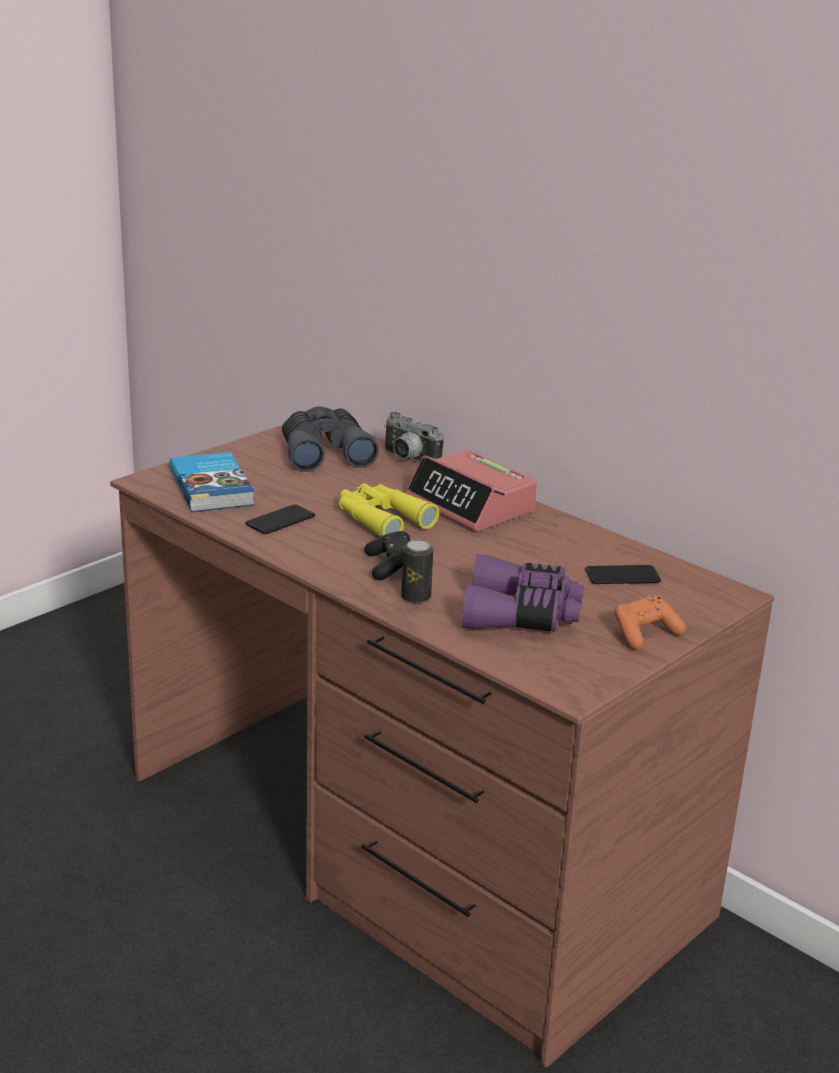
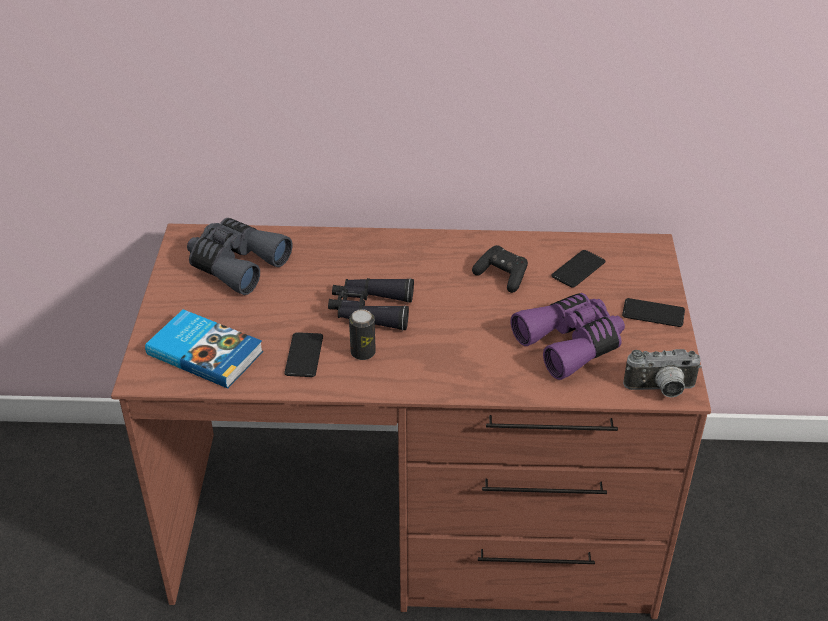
camera: 40 degrees left, 15 degrees up
(381, 520) = (370, 310): yellow binoculars -> black binoculars
(390, 566) = (438, 352): black game controller -> black game controller (502, 276)
(407, 460) = (304, 237): camera -> camera (661, 390)
(416, 597) = (492, 371): can -> can (363, 353)
(471, 505) = (407, 259): alarm clock -> none
(644, 634) = (653, 313): orange game controller -> phone

